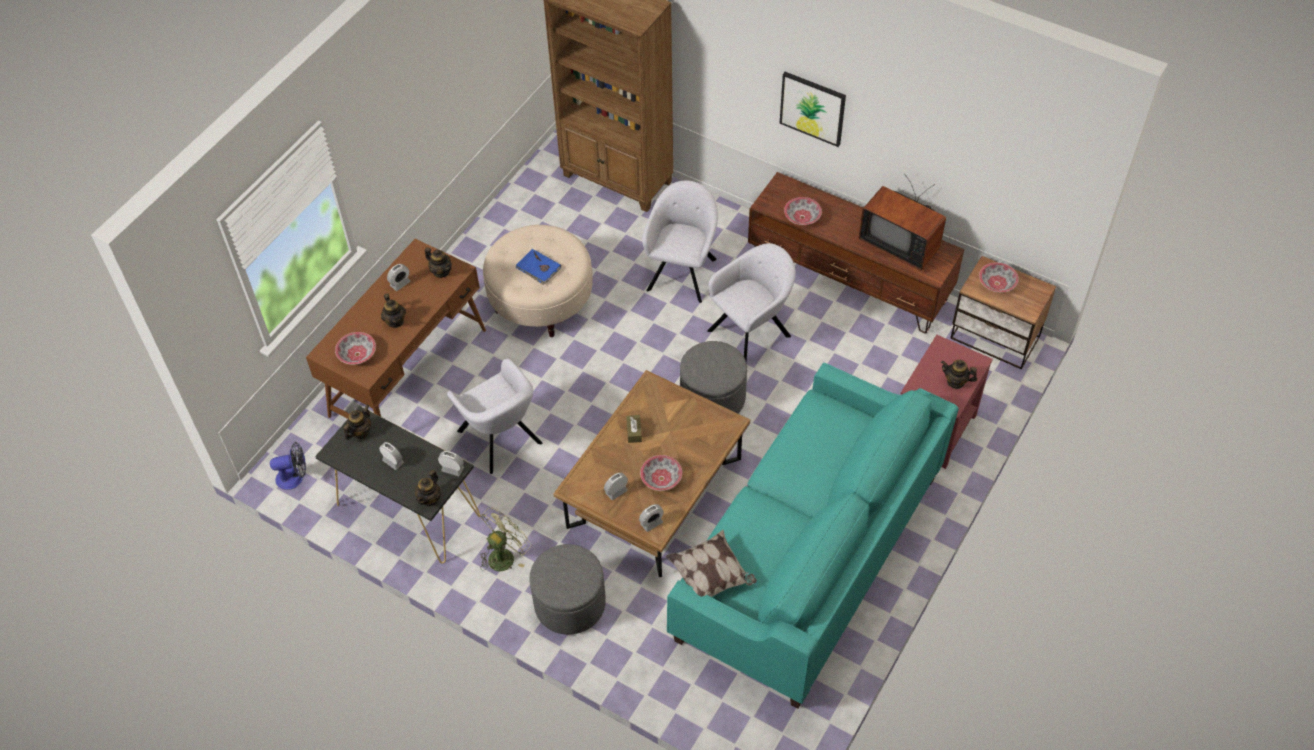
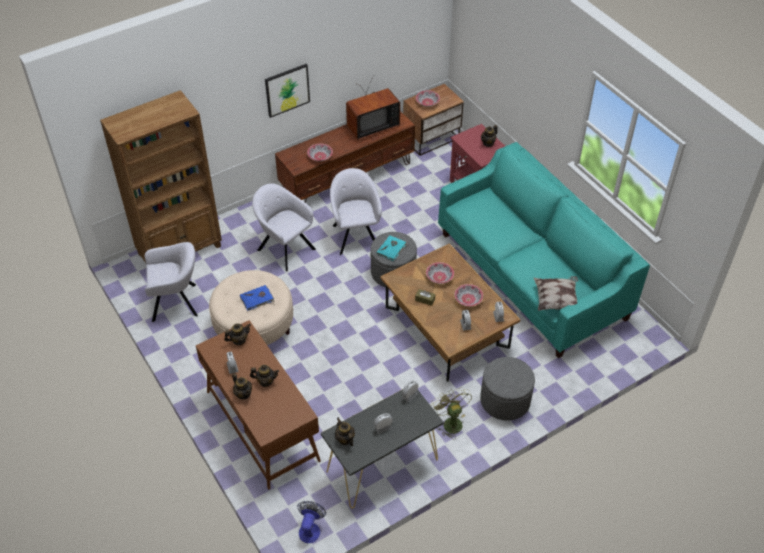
camera: 65 degrees left, 5 degrees down
(357, 354) = (280, 413): bowl -> bowl (439, 277)
(430, 499) = (427, 416): teapot -> teapot (243, 394)
(501, 439) = (356, 391): grey armchair -> grey armchair (177, 302)
(707, 365) = (392, 249): none -> turquoise book

